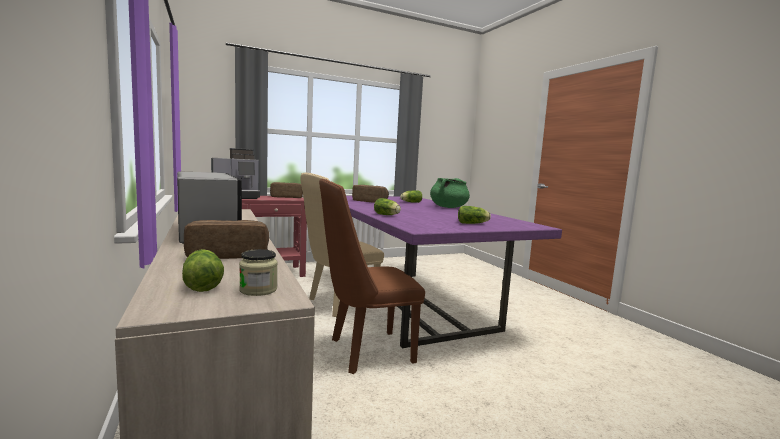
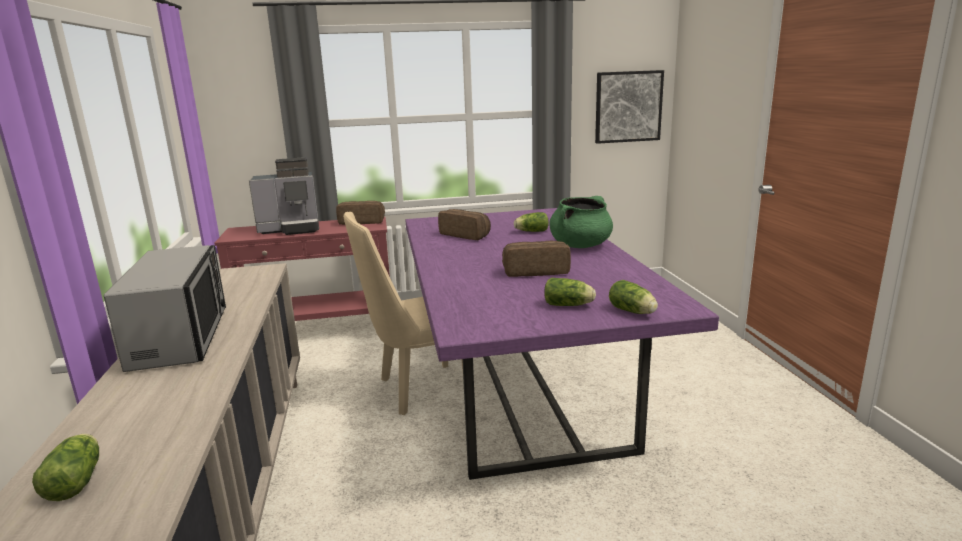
camera: 15 degrees right, 10 degrees up
(228, 255) = (161, 402): bread -> bread (536, 271)
(258, 290) = (128, 497): jar -> none
(364, 352) = (413, 483): brown chair -> none
(387, 215) = (451, 283): lettuce -> lettuce (633, 312)
(449, 143) = (628, 106): none -> picture

